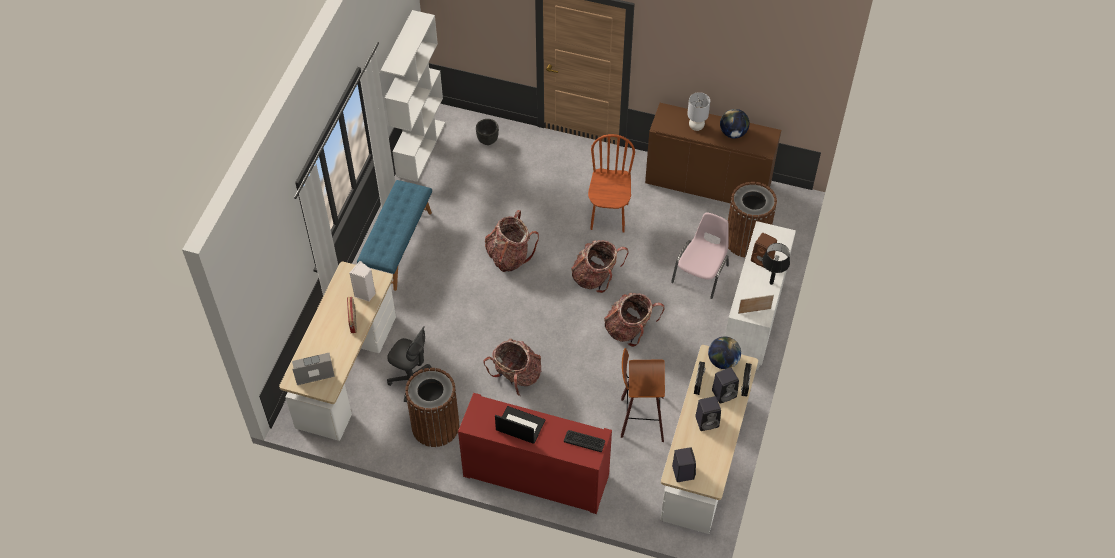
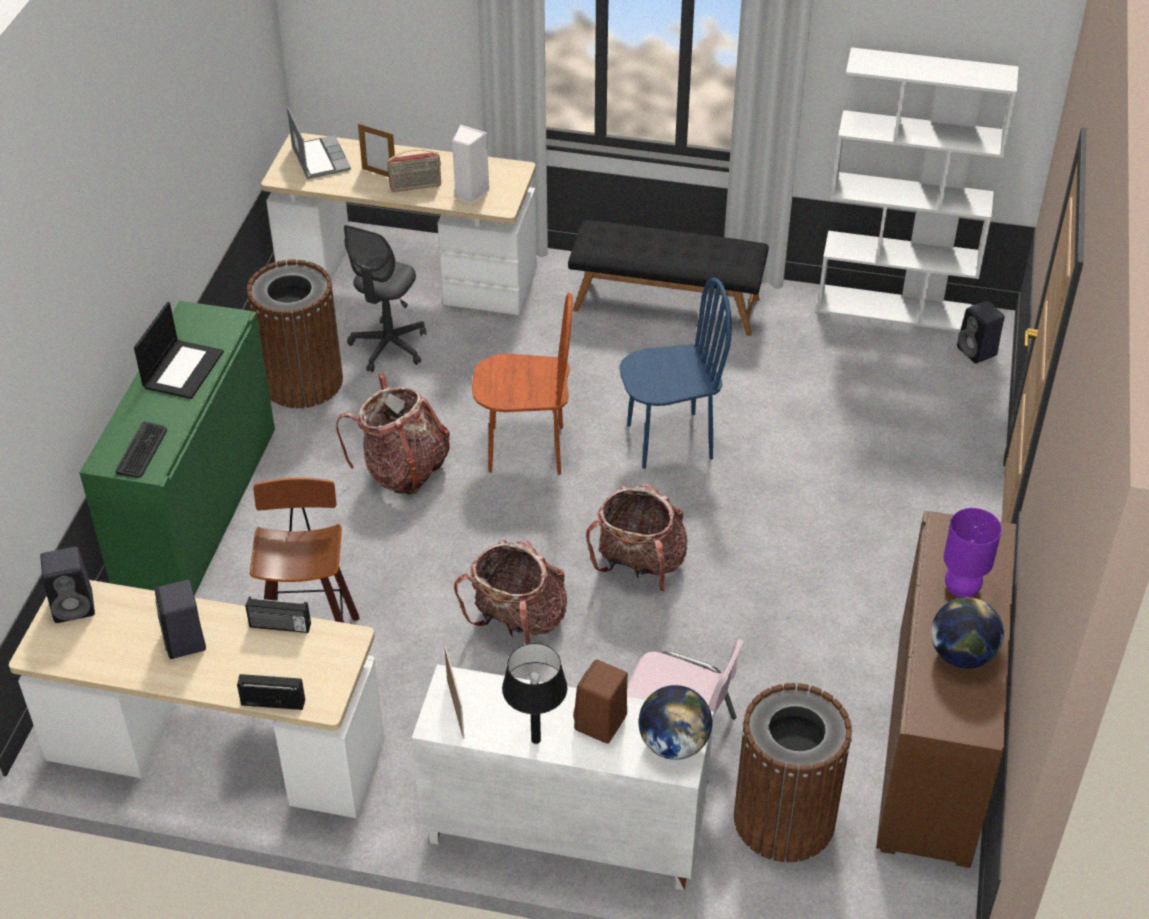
camera: 85 degrees right, 10 degrees down
(335, 339) = (379, 174): none -> picture frame
(398, 246) = (666, 303): blue bench -> black bench
(488, 140) = (943, 391): black planter -> none
(509, 256) = (669, 441): backpack -> blue chair
(536, 476) = (197, 509): red cabinet -> green cabinet
(609, 216) = (798, 577): brown chair -> brown chair (526, 449)
(696, 127) = (961, 588): grey table lamp -> purple table lamp
(723, 361) = (331, 664): globe -> globe (673, 744)
(724, 393) = (251, 668): black speaker -> black speaker (978, 352)

